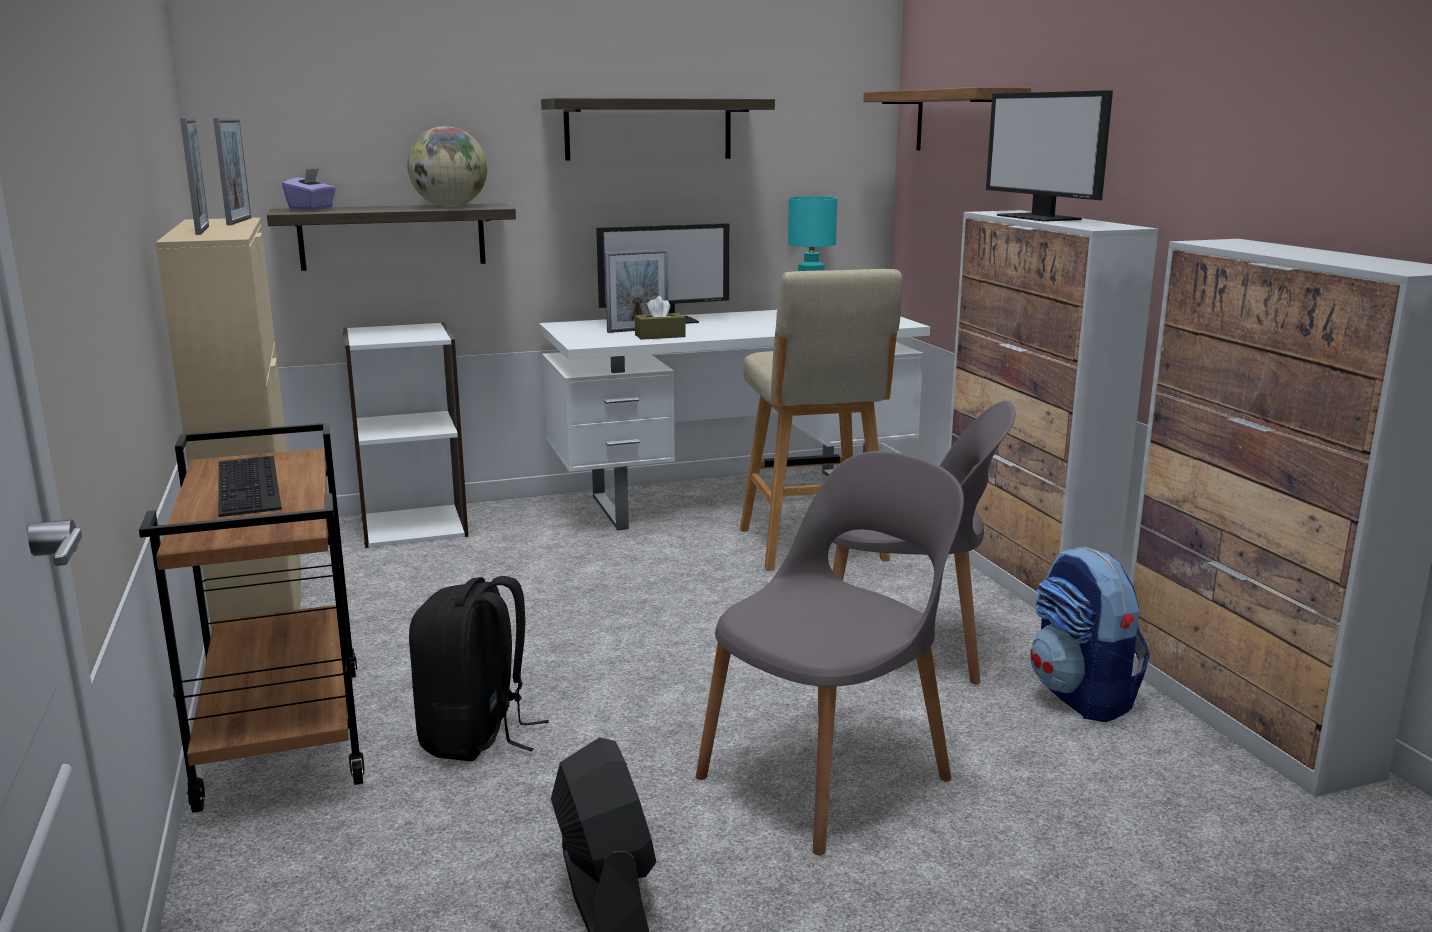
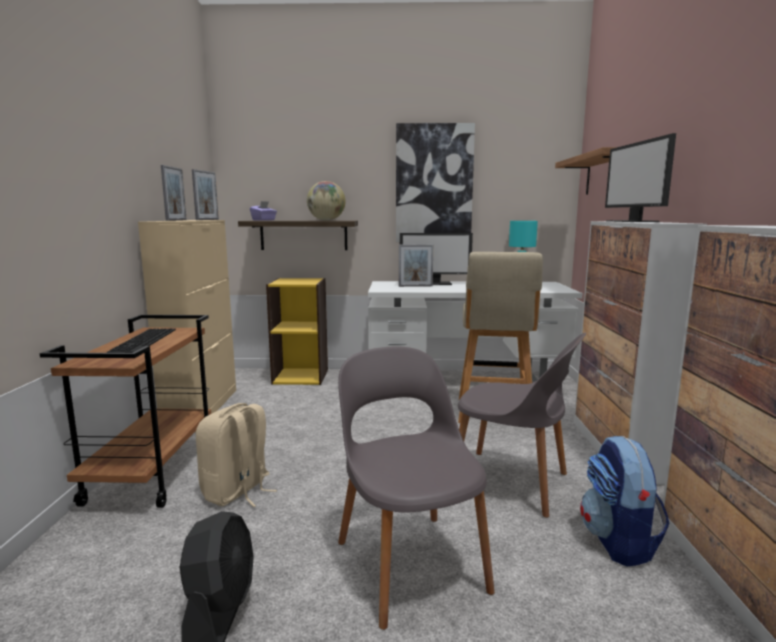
camera: 20 degrees right, 5 degrees down
(413, 525) = (301, 376): white bookcase -> yellow bookcase
(476, 736) = (237, 492): black backpack -> beige backpack
(648, 129) = (434, 184): shelf -> picture
(660, 336) = (422, 289): brown tissue box -> none
(828, 775) = (409, 562): grey chair -> grey chair turned 90 degrees counterclockwise

